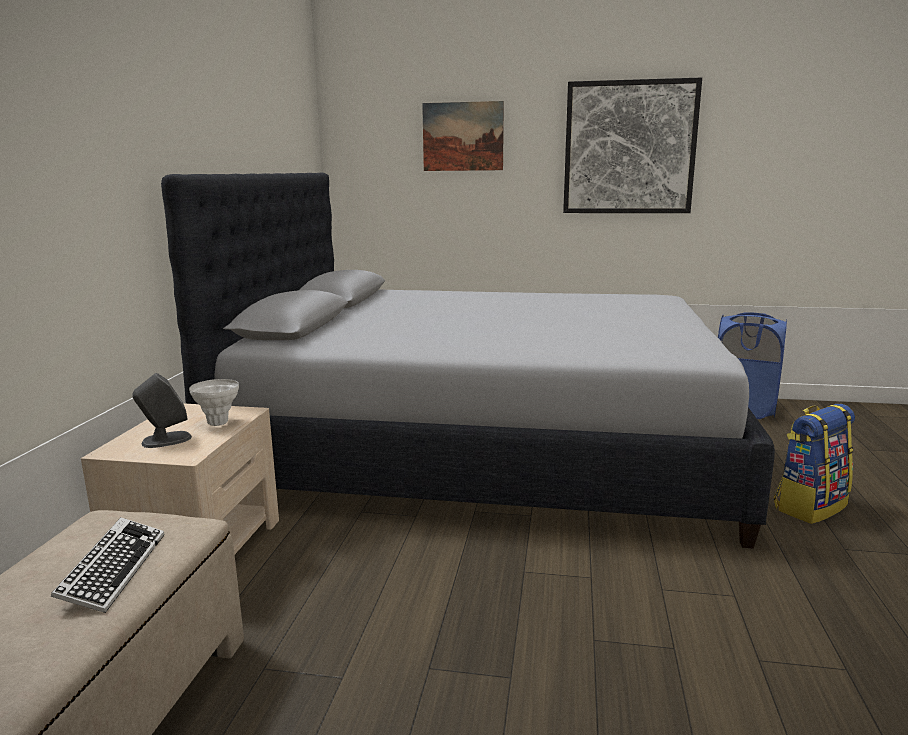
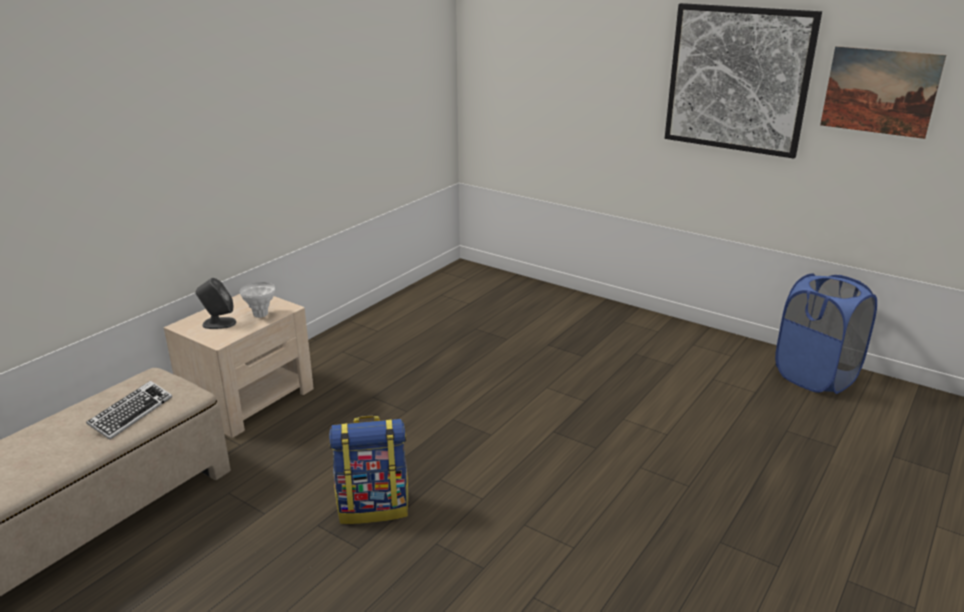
camera: 25 degrees right, 10 degrees up
(463, 136) = (578, 48): picture -> picture (880, 91)
(483, 449) = (515, 362): grey bed -> none
(809, 506) = (741, 495): backpack -> backpack (373, 507)

